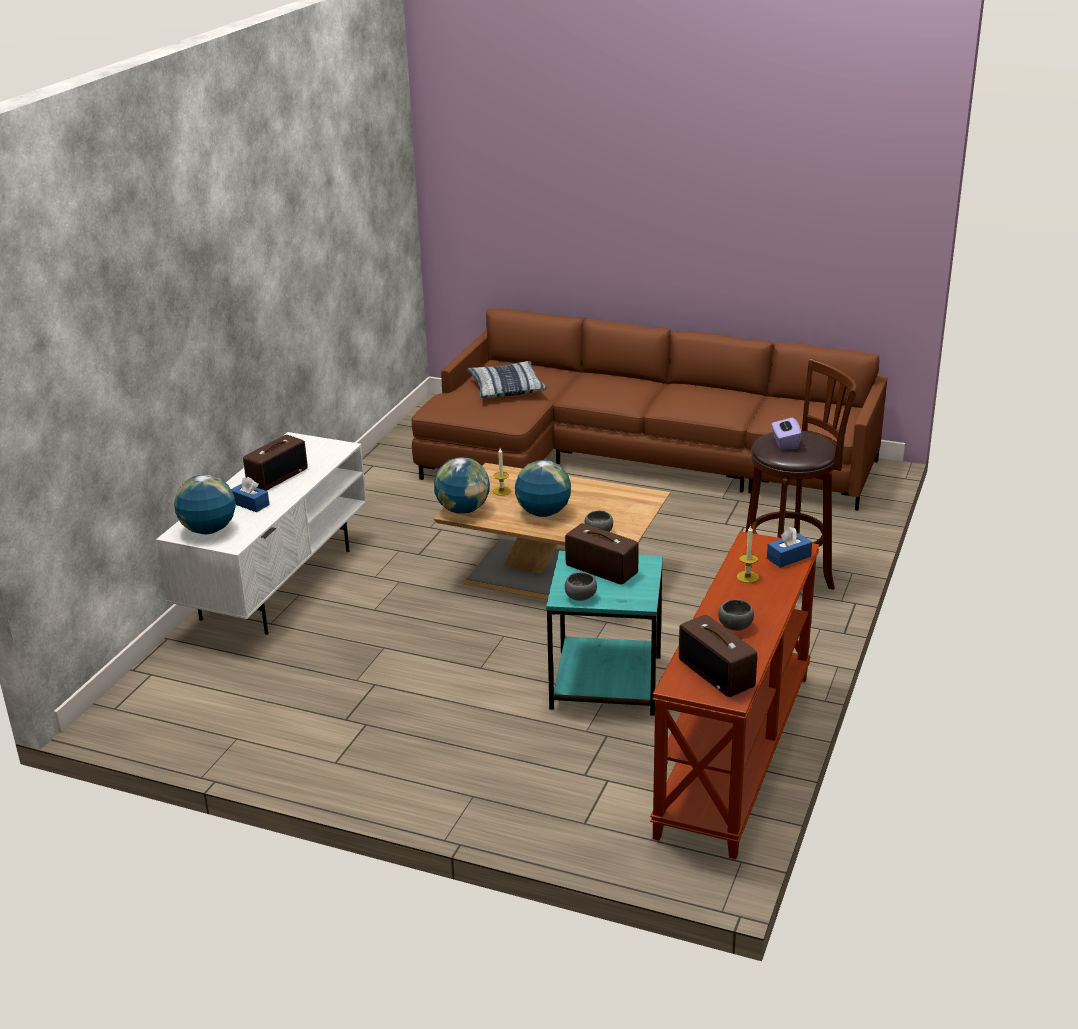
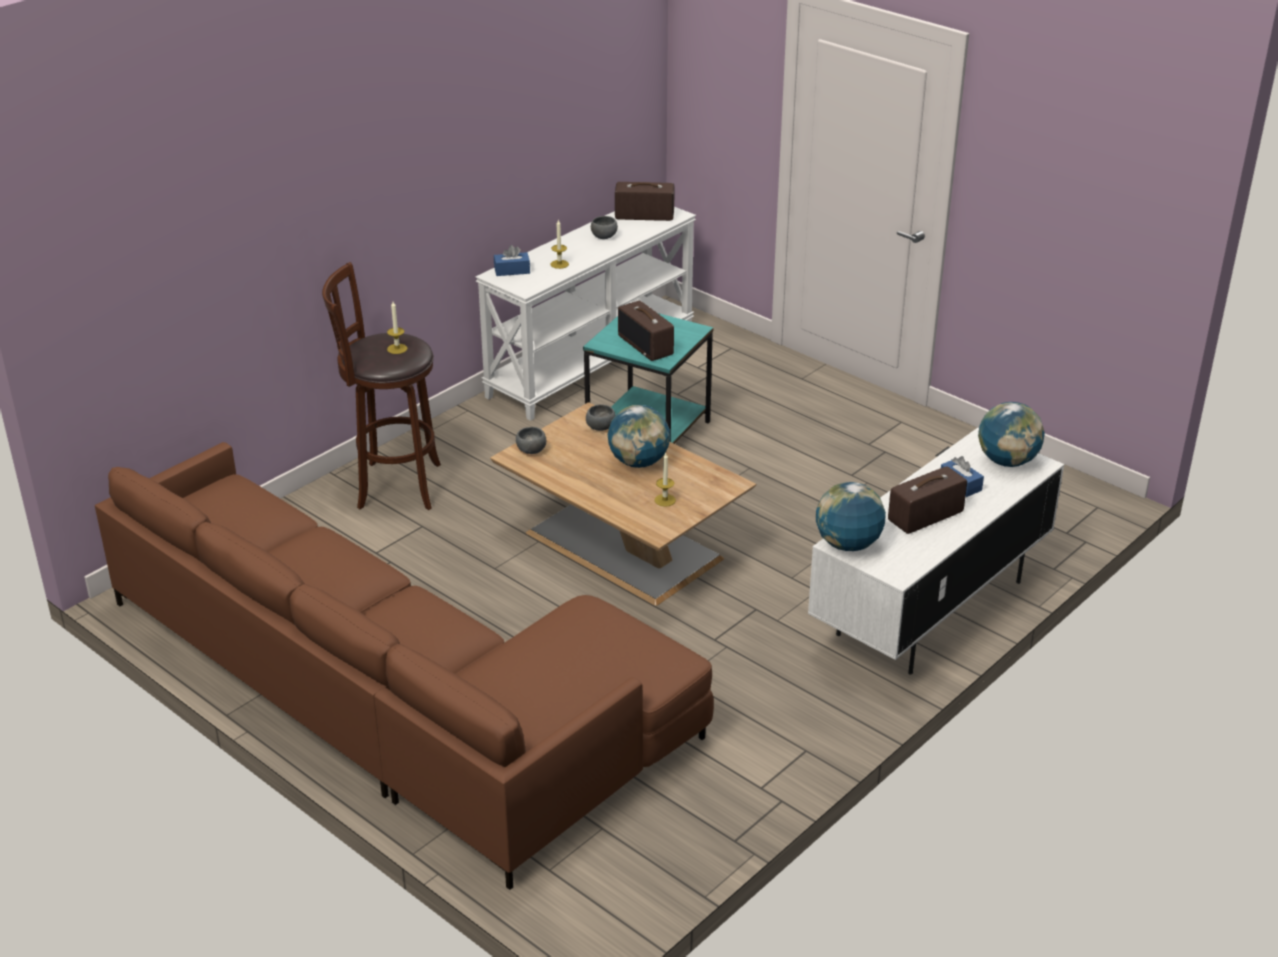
camera: 160 degrees left, 5 degrees up
(463, 510) = (720, 486): globe -> globe (848, 544)
(506, 388) = (551, 674): pillow -> none
(581, 597) = (679, 327): grey bowl -> grey bowl (530, 450)
(717, 673) = (644, 215): radio -> radio turned 75 degrees counterclockwise
(737, 754) = (590, 362): brown console table -> white console table
(785, 443) = (397, 349): purple tissue box -> candle

